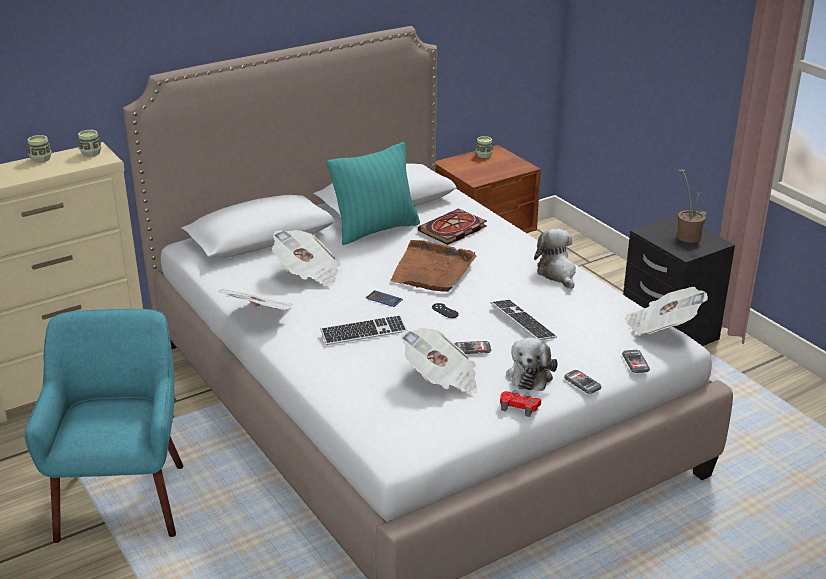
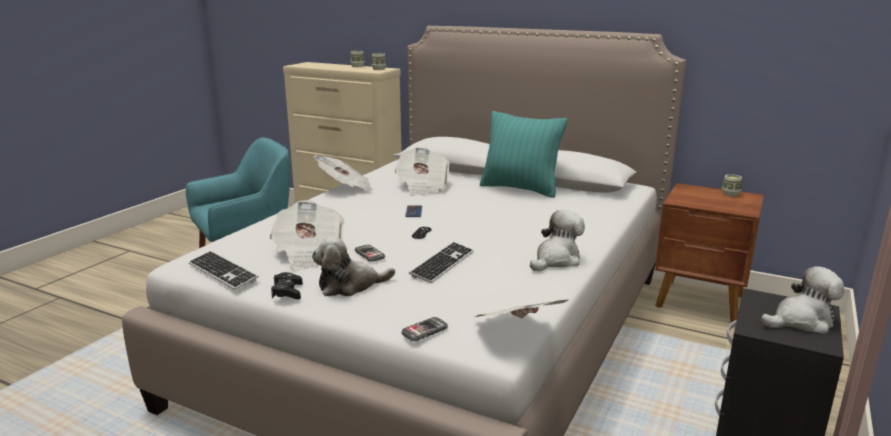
camera: 60 degrees right, 10 degrees down
(364, 332) = (355, 216): keyboard -> keyboard (222, 272)
(432, 270) = (484, 216): brown tray -> none
(452, 230) = (564, 209): book -> none
(519, 407) = (287, 292): red game controller -> black game controller
(582, 383) = (355, 311): phone -> none
(688, 235) = (801, 321): potted plant -> plush toy

